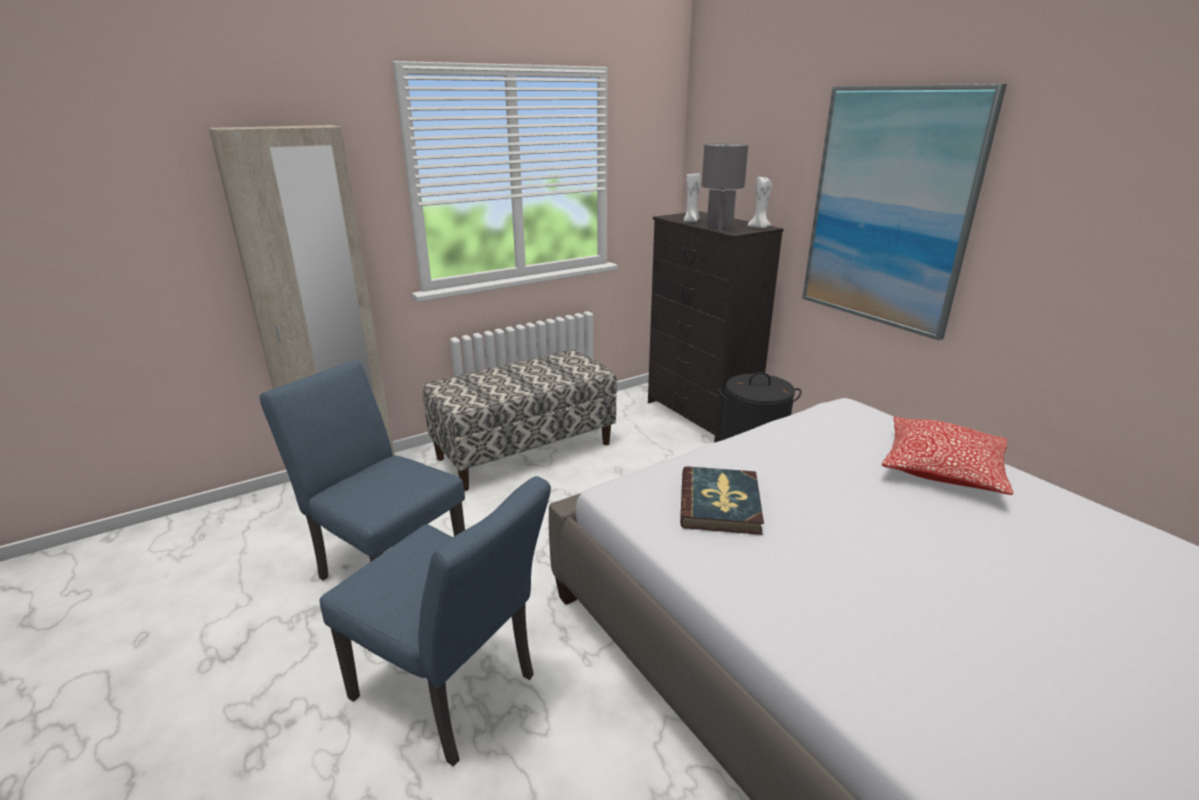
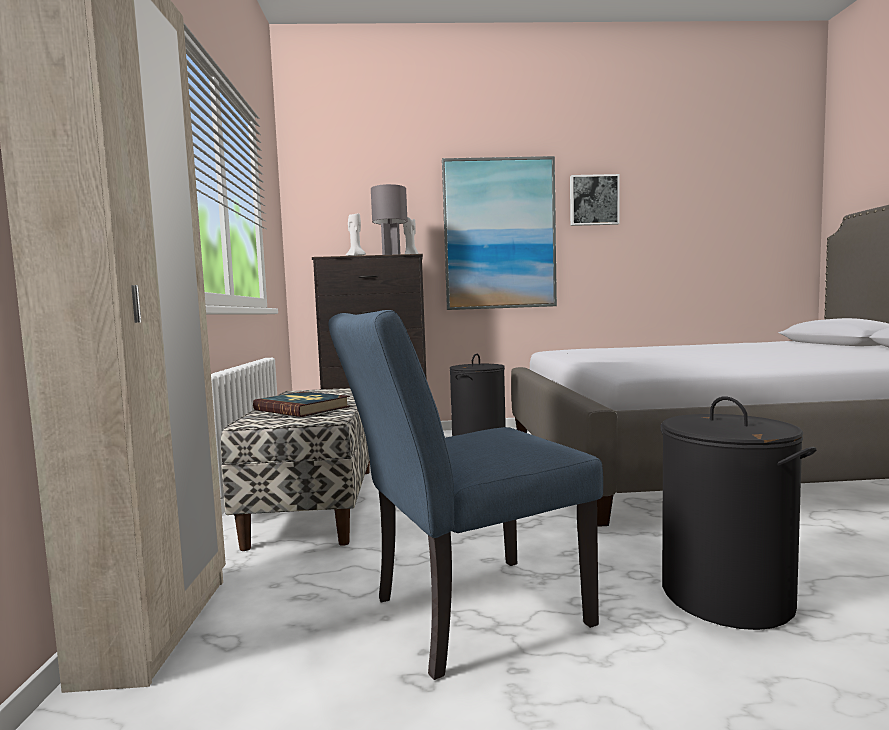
camera: 60 degrees left, 20 degrees down
(454, 693) = (726, 596): blue chair -> black laundry basket
(720, 504) = (666, 362): book -> book (302, 408)
(942, 469) = (646, 348): pillow -> none
(1064, 173) = (593, 200): none -> picture

